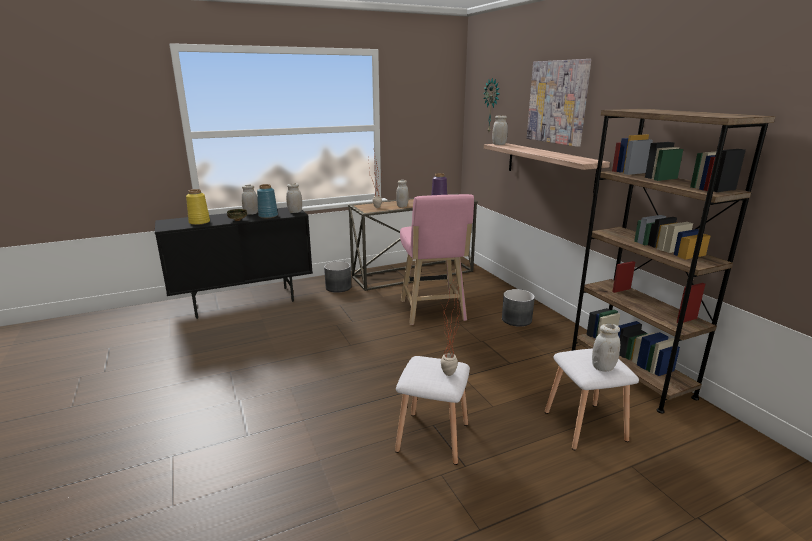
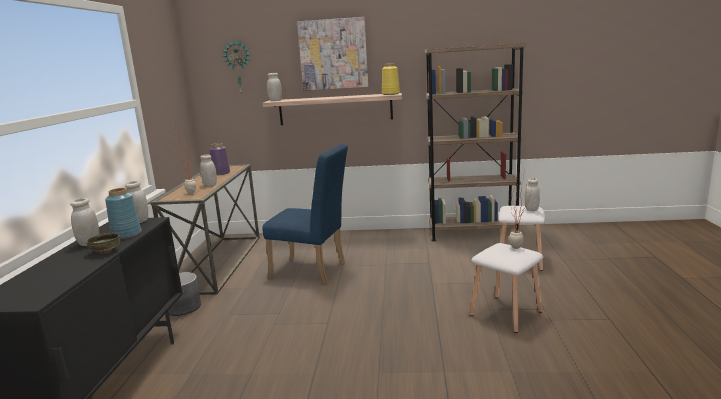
camera: 60 degrees left, 5 degrees down
(199, 222) = (58, 276): yellow vase -> yellow vase (390, 94)
(433, 312) = (313, 271): pink stool -> blue chair
(517, 320) = (368, 244): grey planter -> none

